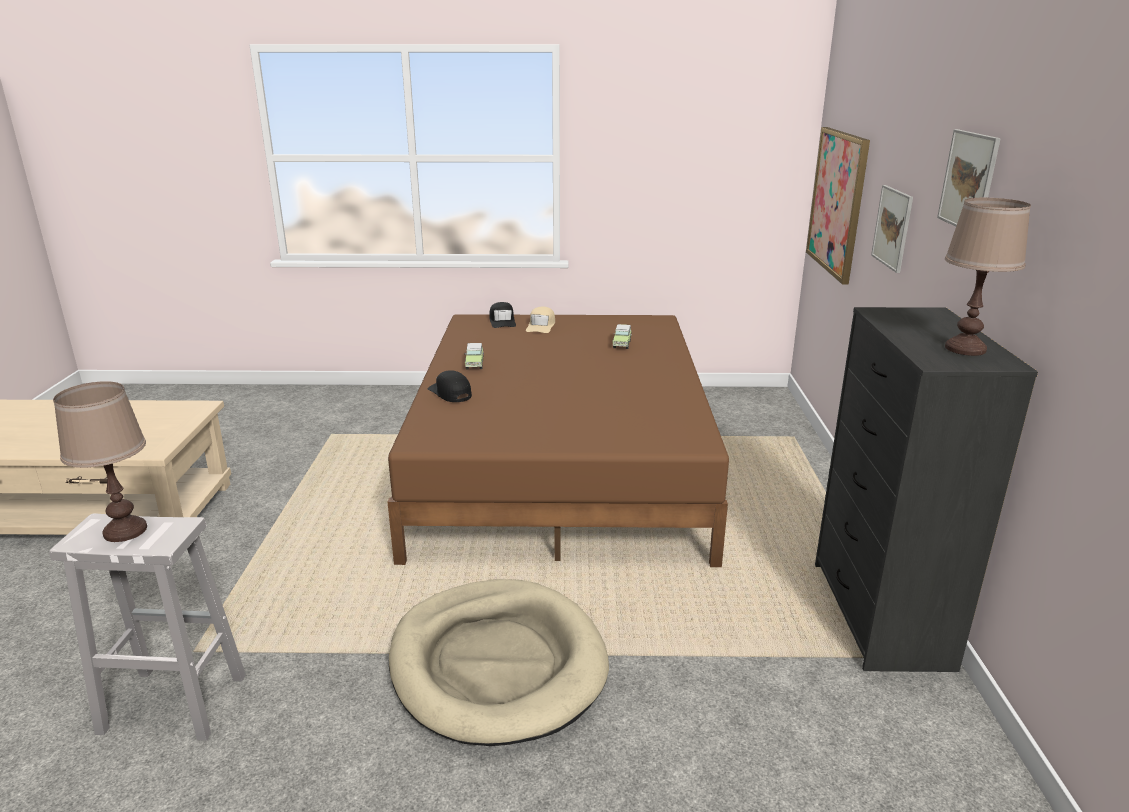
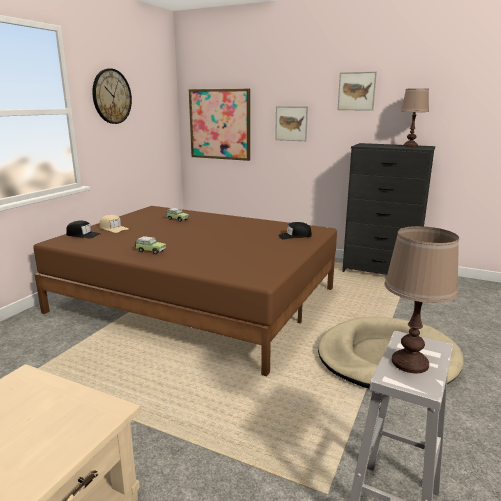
camera: 65 degrees left, 5 degrees down
(450, 393) = (191, 263): black cap -> black cap (295, 236)
(642, 138) = (111, 96): none -> wall clock

